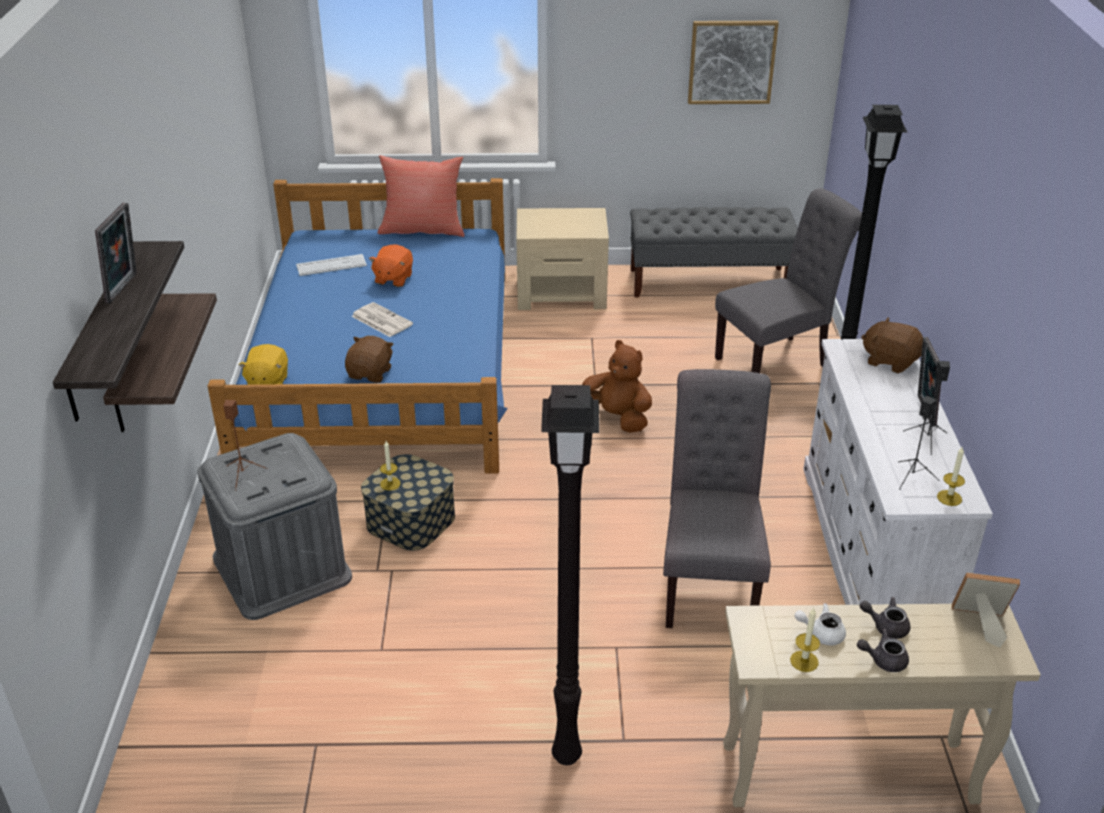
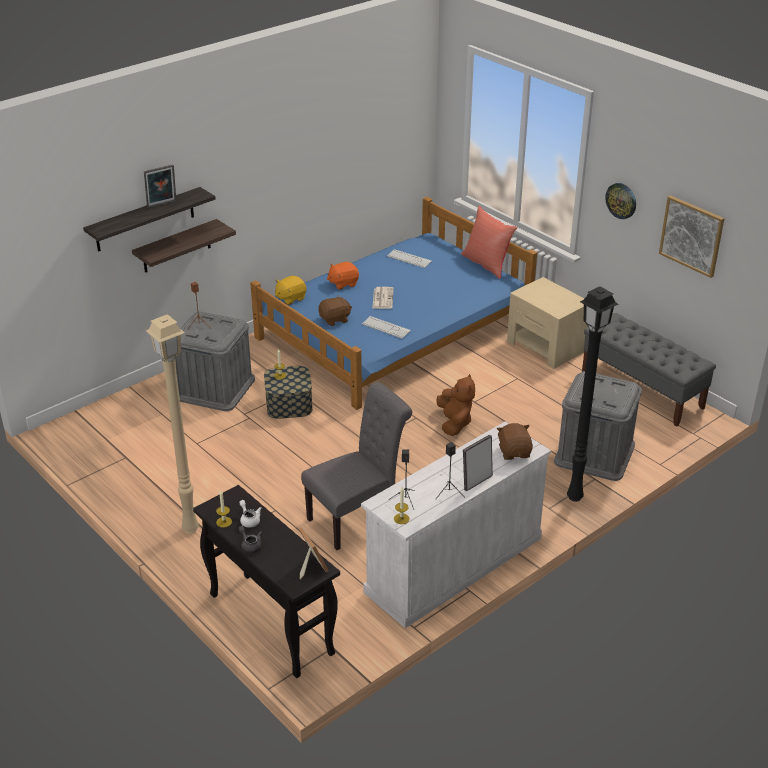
camera: 50 degrees right, 0 degrees up
(393, 279) = (424, 281): orange plush toy -> orange plush toy (343, 283)
(445, 348) = (386, 328): none -> keyboard
(568, 757) = (190, 530): black floor lamp -> beige floor lamp
(615, 57) = (621, 200): none -> wall clock
(777, 361) = (594, 453): grey chair -> grey storage box
(846, 774) = (269, 623): beige console table -> black console table
(886, 626) = (276, 537): grey teapot -> none

